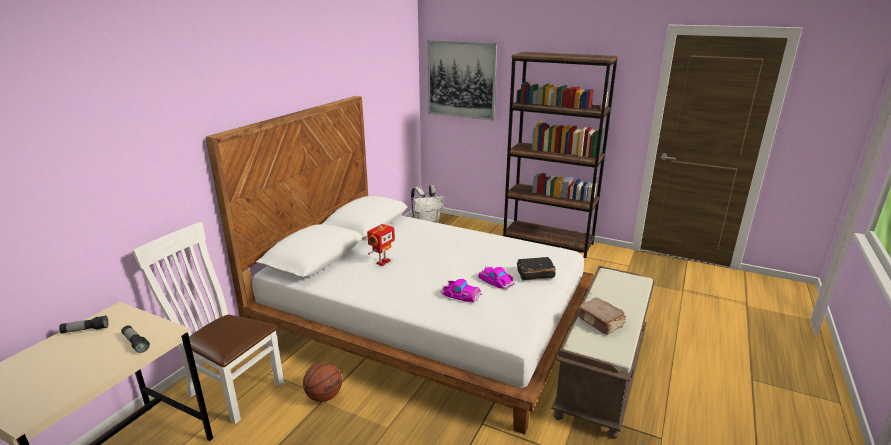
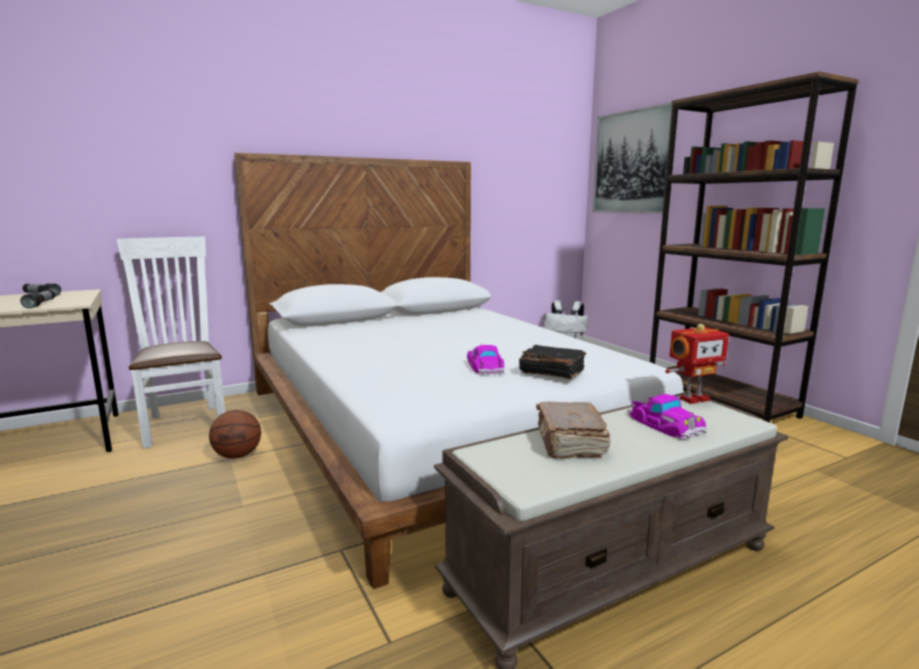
camera: 35 degrees right, 10 degrees down
(382, 262) = (390, 330): toy robot -> toy robot (693, 399)
(461, 294) = (411, 364): toy car -> toy car (665, 424)

